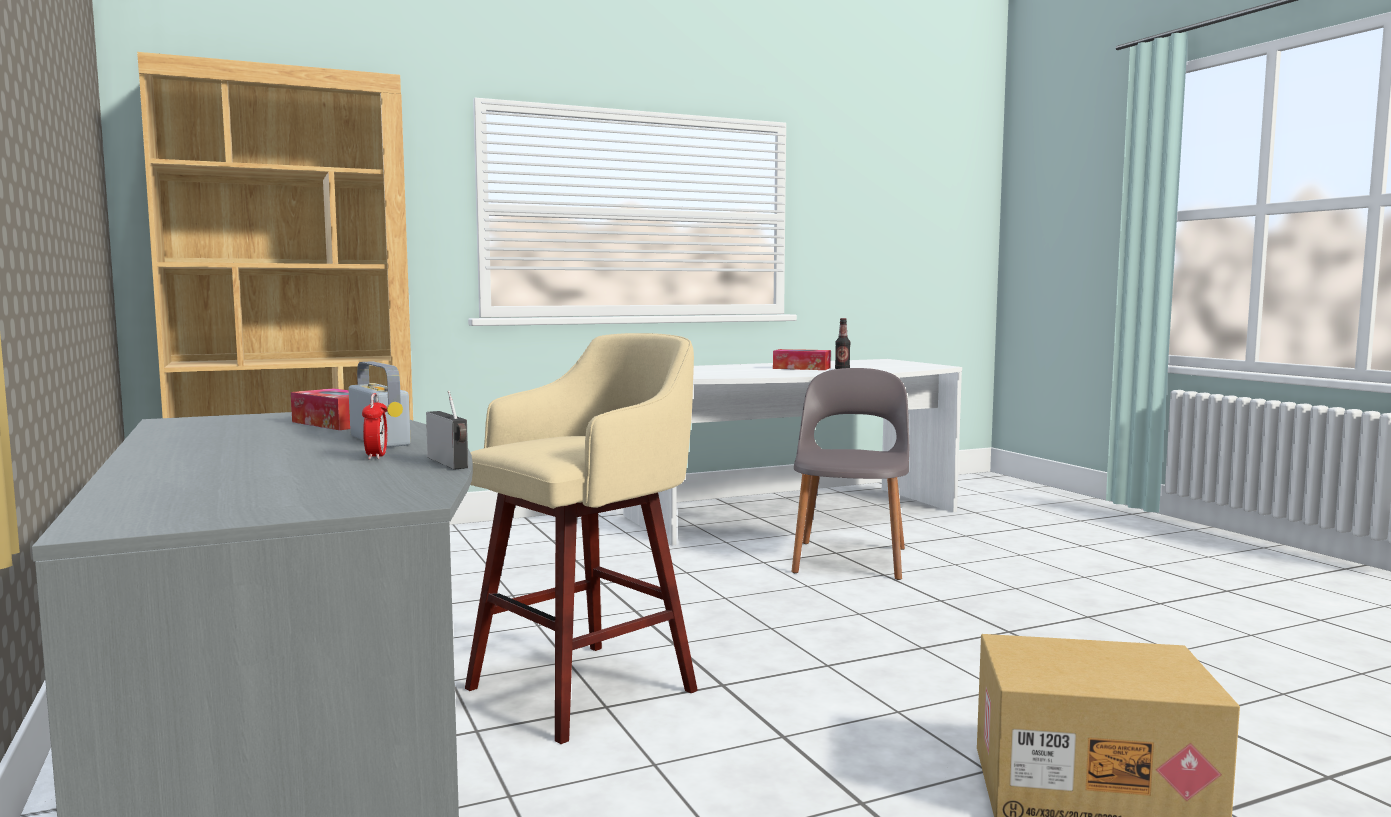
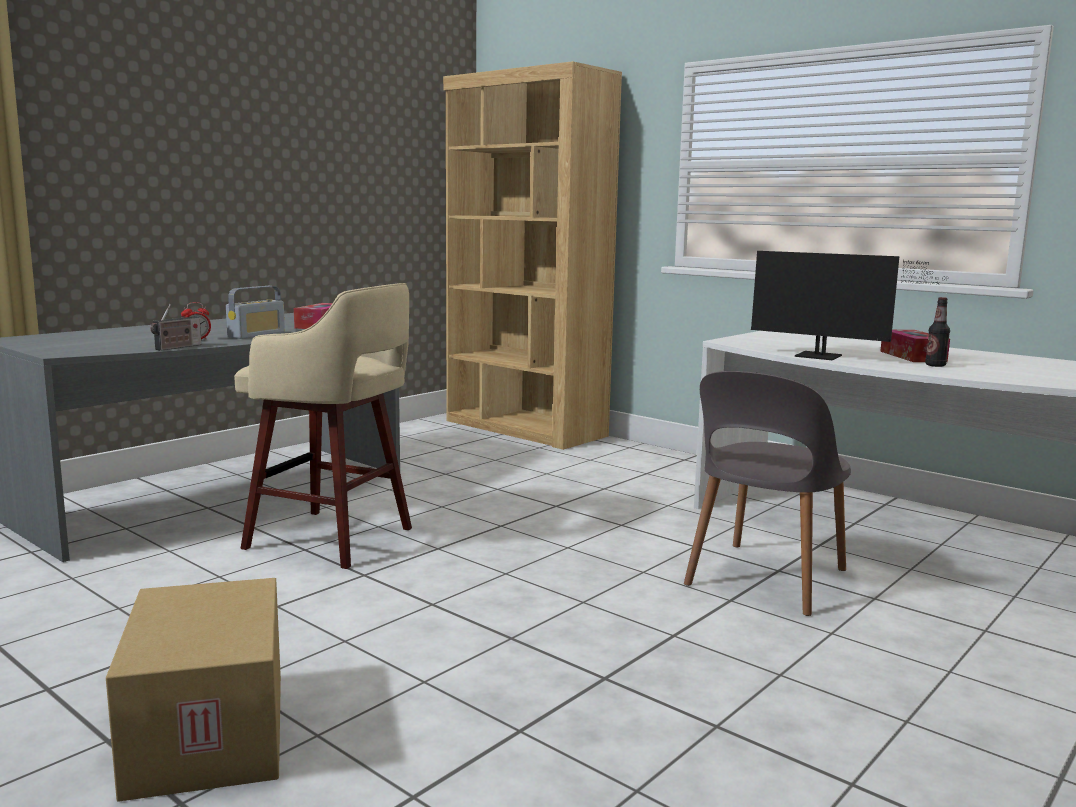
camera: 65 degrees right, 5 degrees up
(787, 374) = (825, 357): none -> monitor
(850, 559) = (765, 579): grey chair -> grey chair turned 135 degrees clockwise

